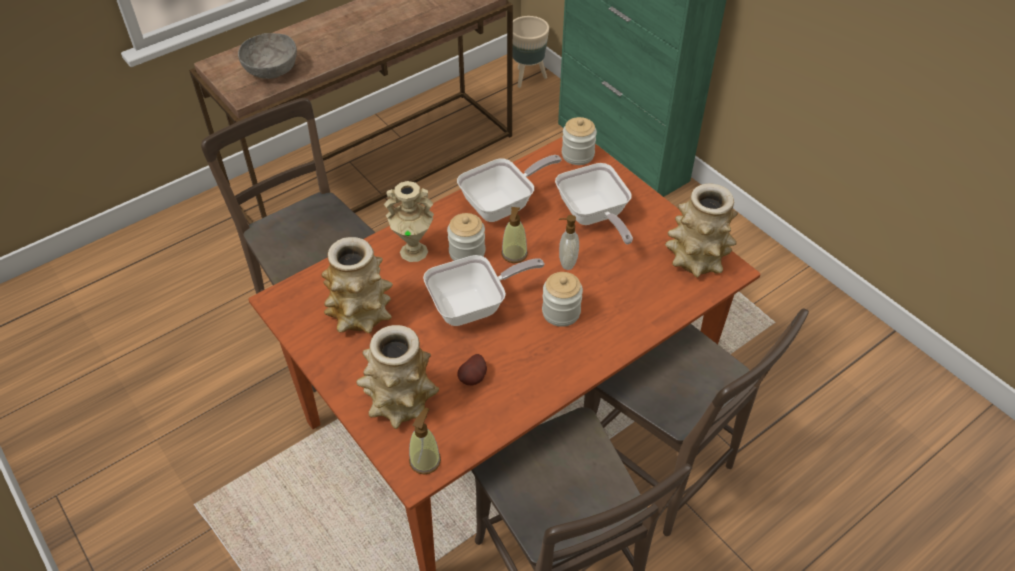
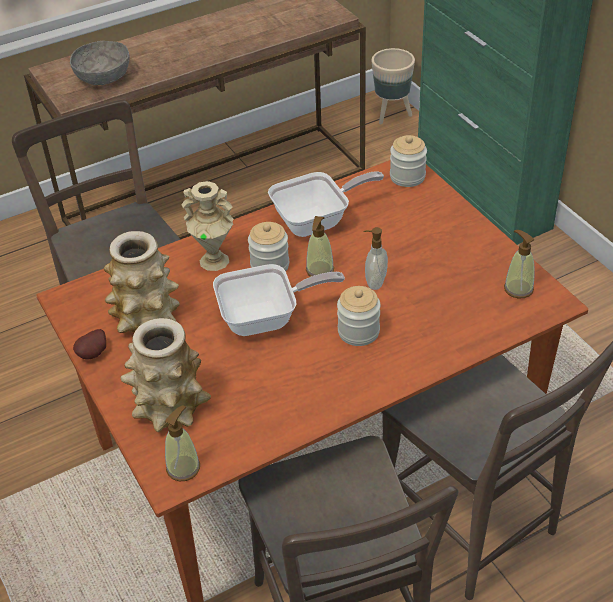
camera: 10 degrees right, 5 degrees down
(474, 378) = (252, 390): potato -> potato (94, 354)
(593, 217) = (412, 239): frying pan -> none
(696, 259) = (518, 288): vase -> soap dispenser

